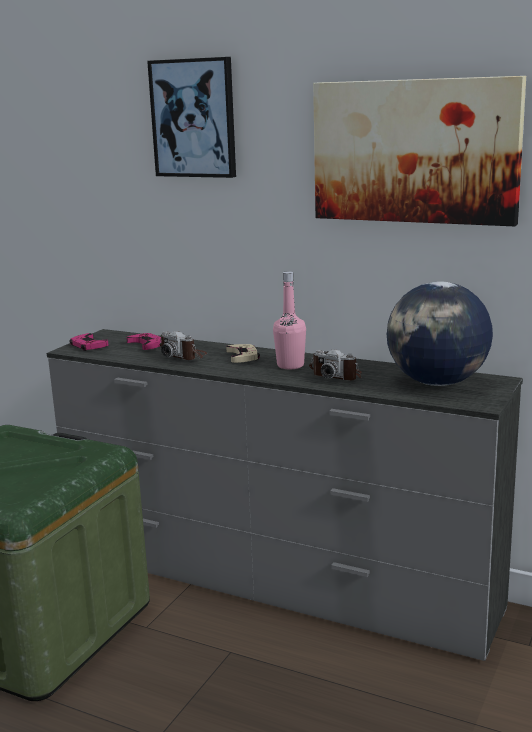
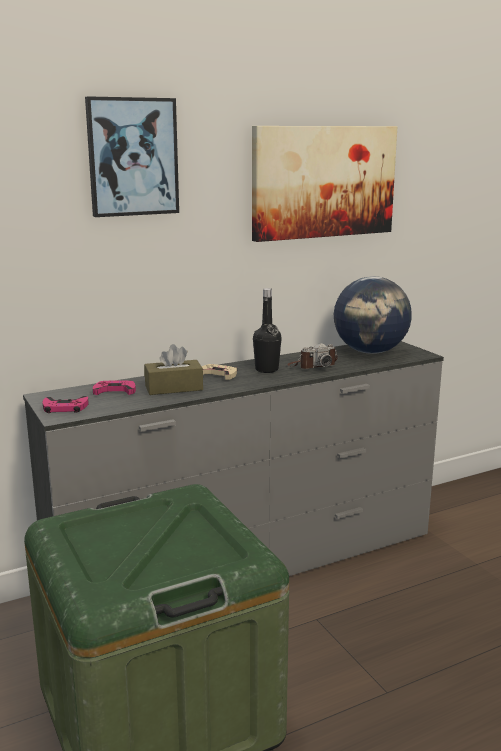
camera: 55 degrees left, 0 degrees up
(183, 355) = (174, 388): camera -> brown tissue box
(290, 365) = (266, 369): pink bottle -> black bottle

